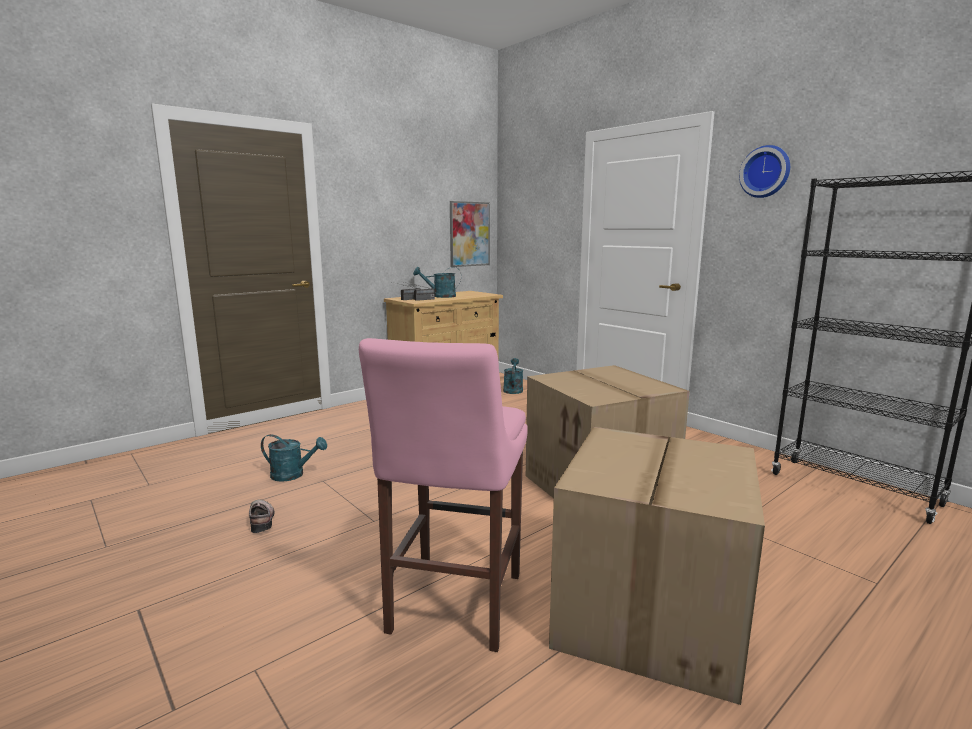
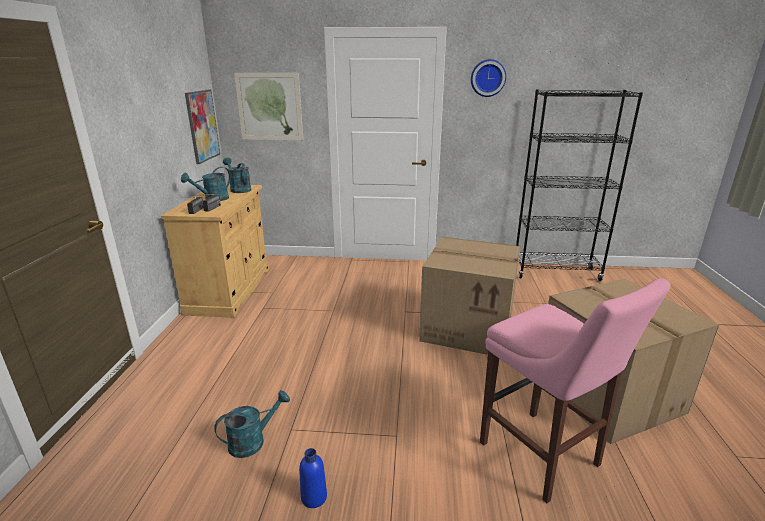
camera: 45 degrees left, 10 degrees up
(262, 519) = (314, 497): shoe -> blue bottle
(513, 389) = (283, 268): turquoise watering can -> turquoise watering can (238, 189)
(535, 219) = (269, 107): none -> picture

